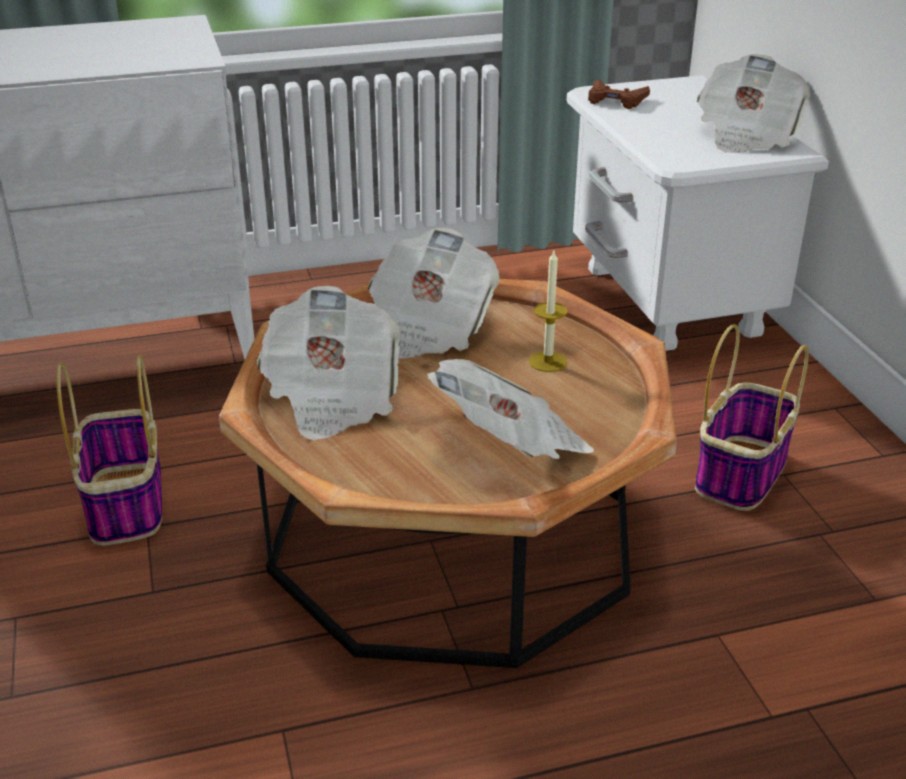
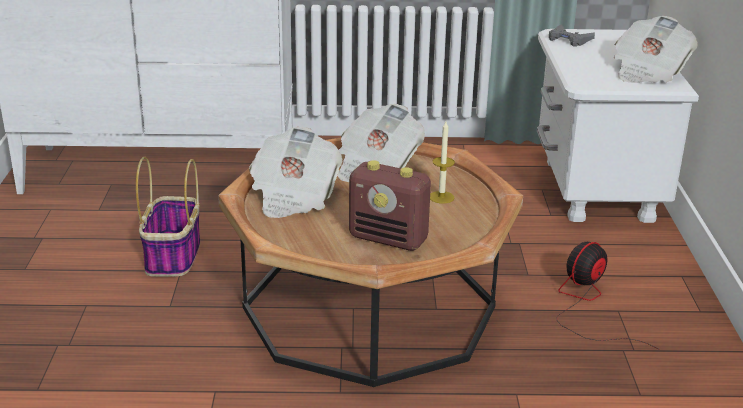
camera: 15 degrees right, 5 degrees down
(511, 446) = (389, 239): newspaper -> radio
(616, 100) = (569, 40): brown game controller -> grey game controller
(741, 473) = (587, 304): basket -> fan

